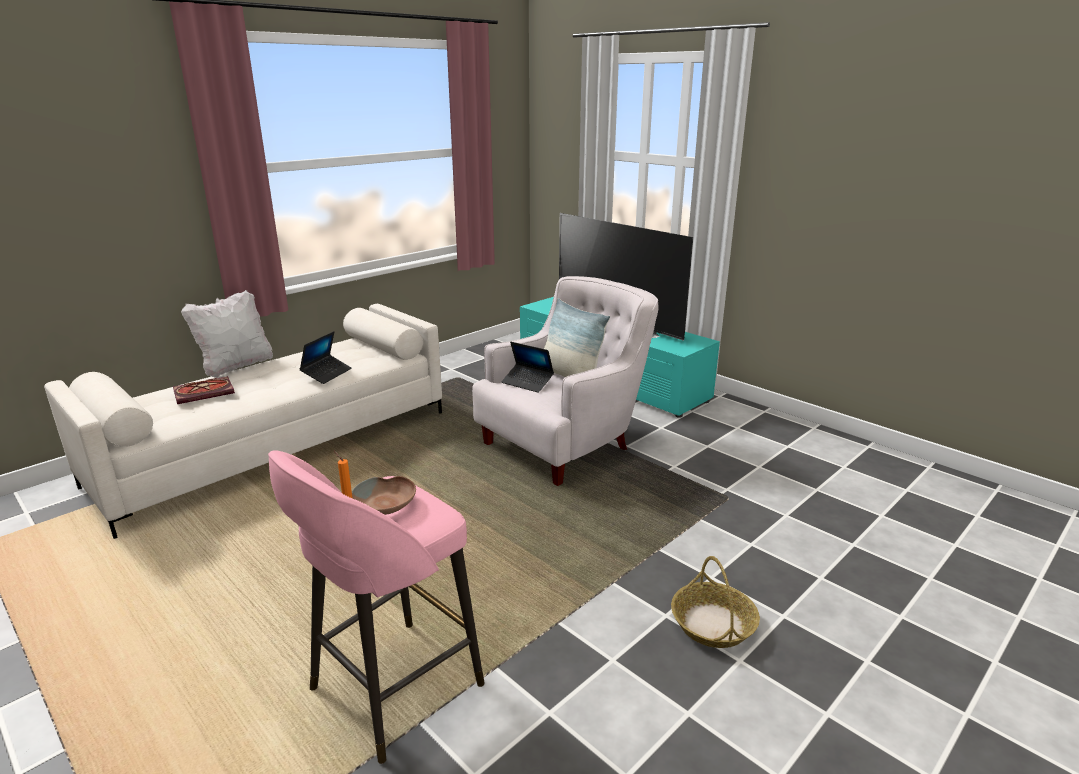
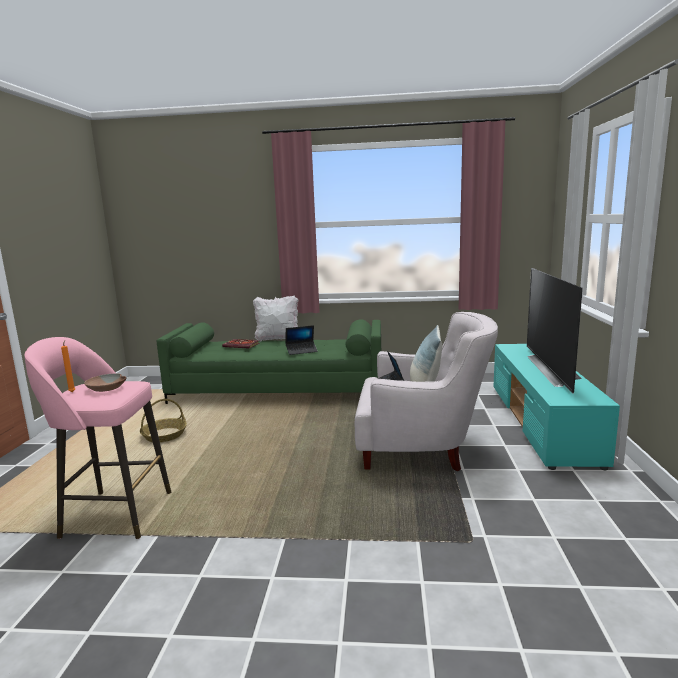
camera: 50 degrees right, 10 degrees down
(278, 446) = (279, 391): white sofa -> green sofa
(712, 624) = (285, 605): basket -> basket (164, 435)

